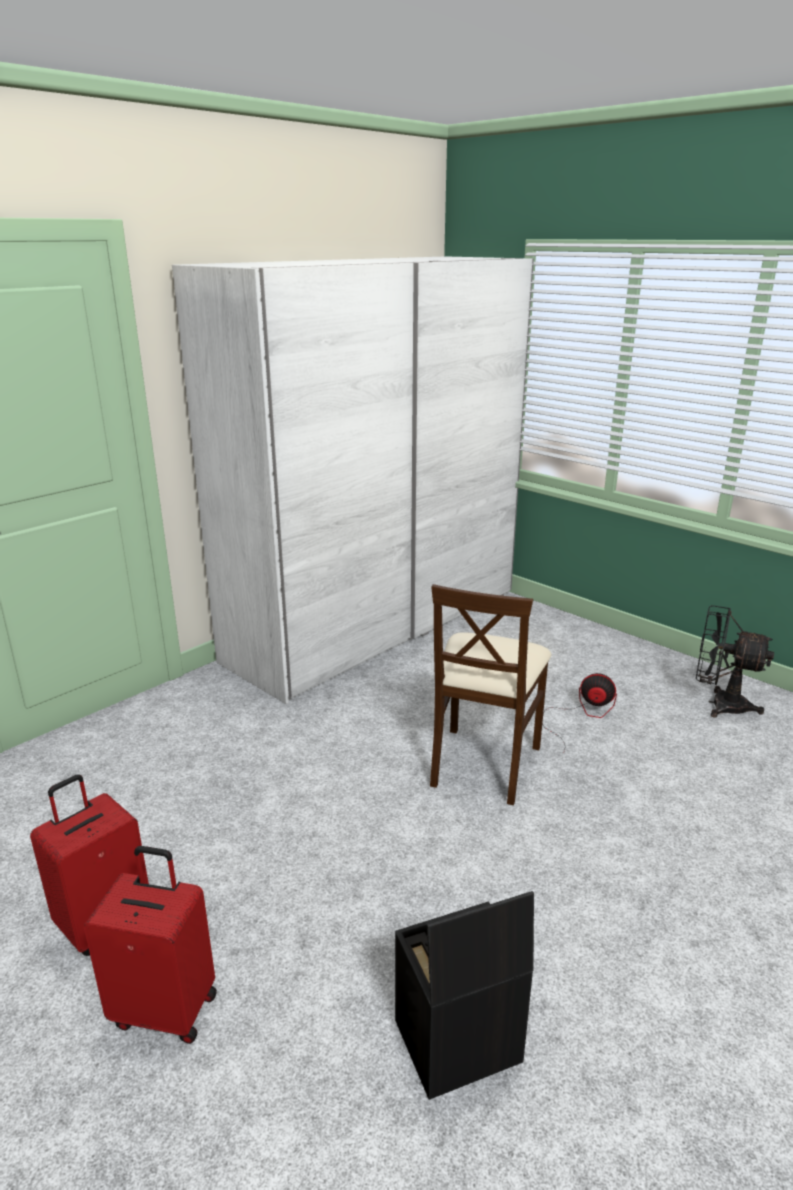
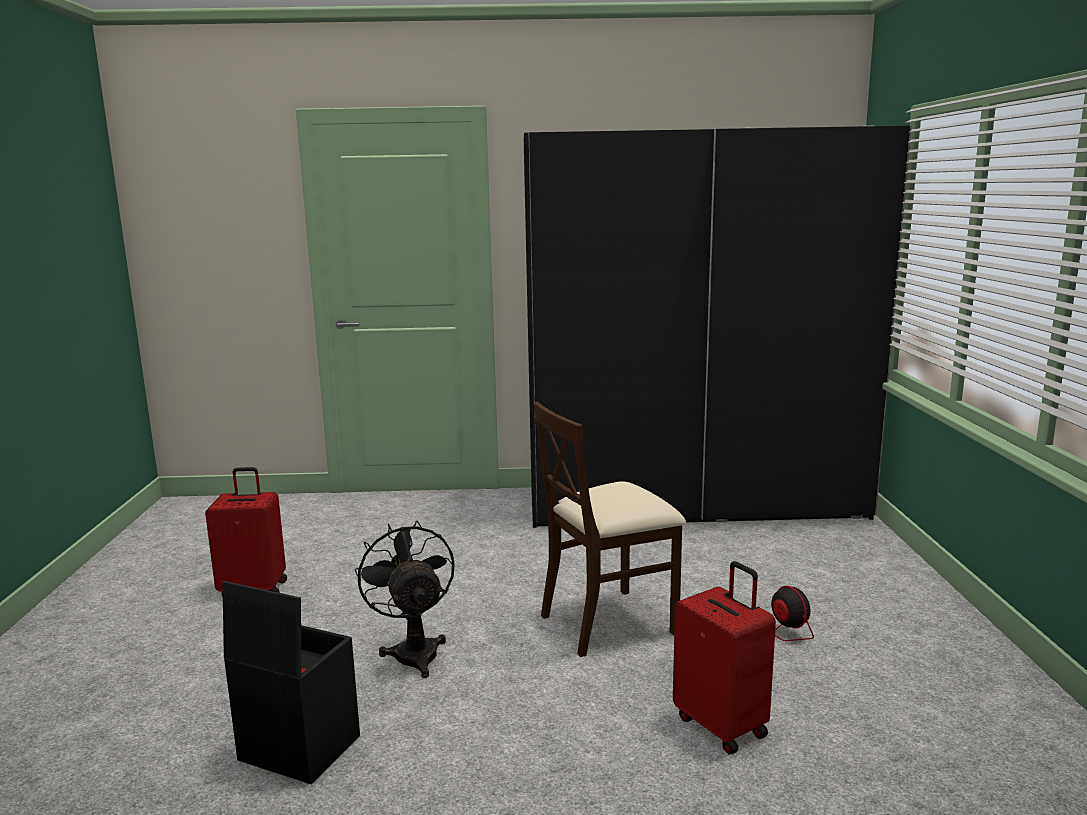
camera: 45 degrees right, 10 degrees down
(166, 1008) = (213, 639): red suitcase -> red suitcase (722, 725)
(375, 625) = (693, 503): white wardrobe -> black wardrobe
(719, 704) = (958, 691): black fan -> black fan (414, 651)

